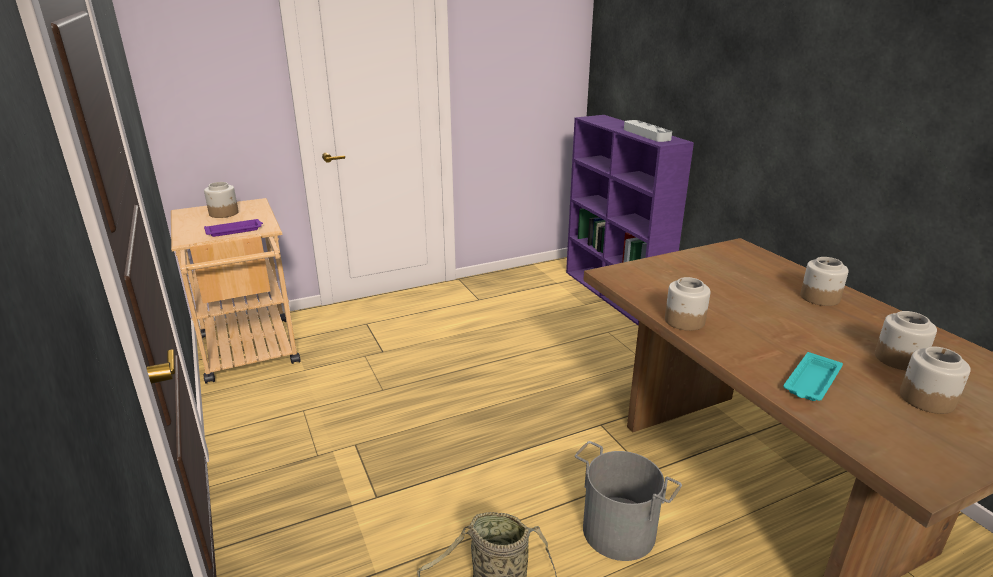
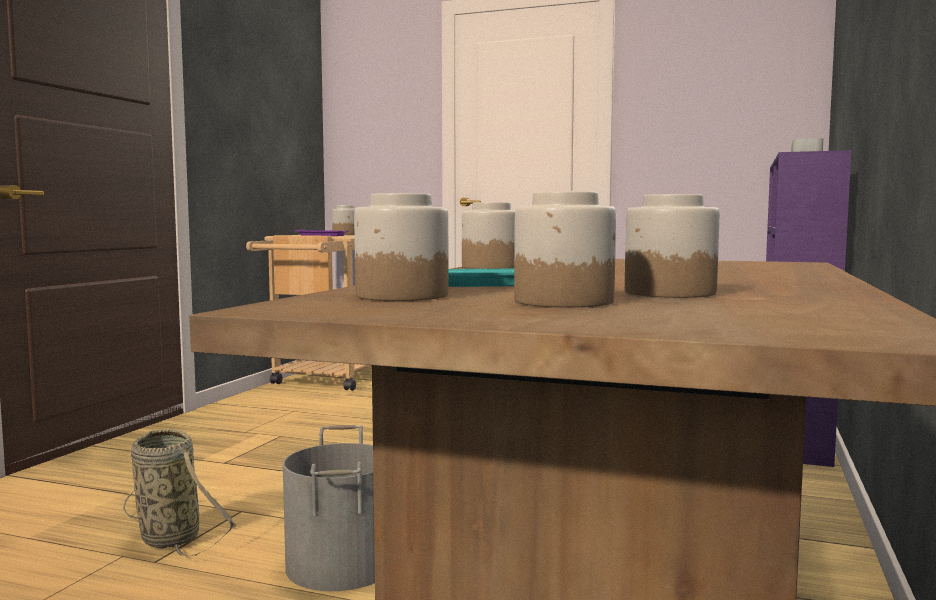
camera: 45 degrees right, 20 degrees down
(819, 298) = (756, 276): jar -> jar (401, 296)

